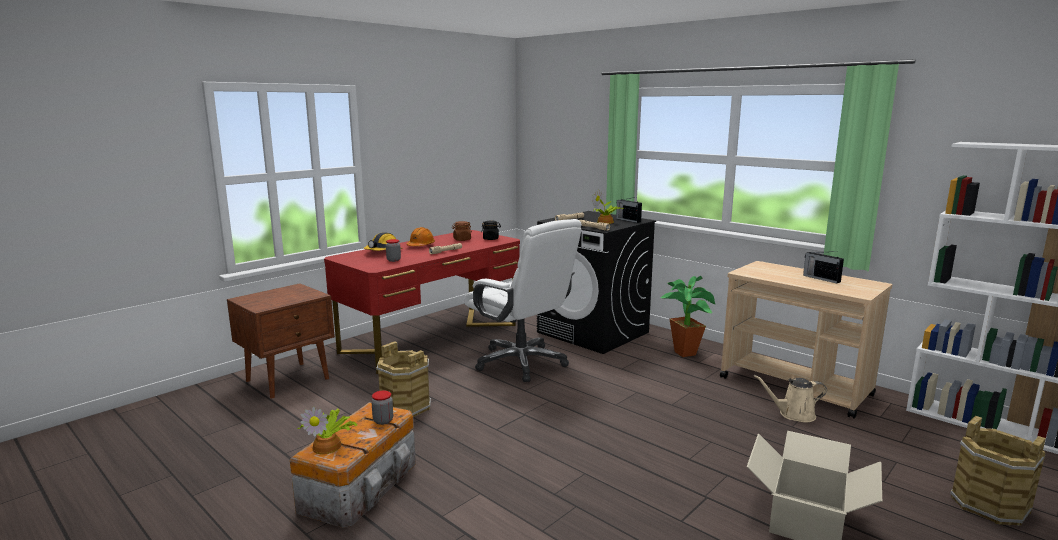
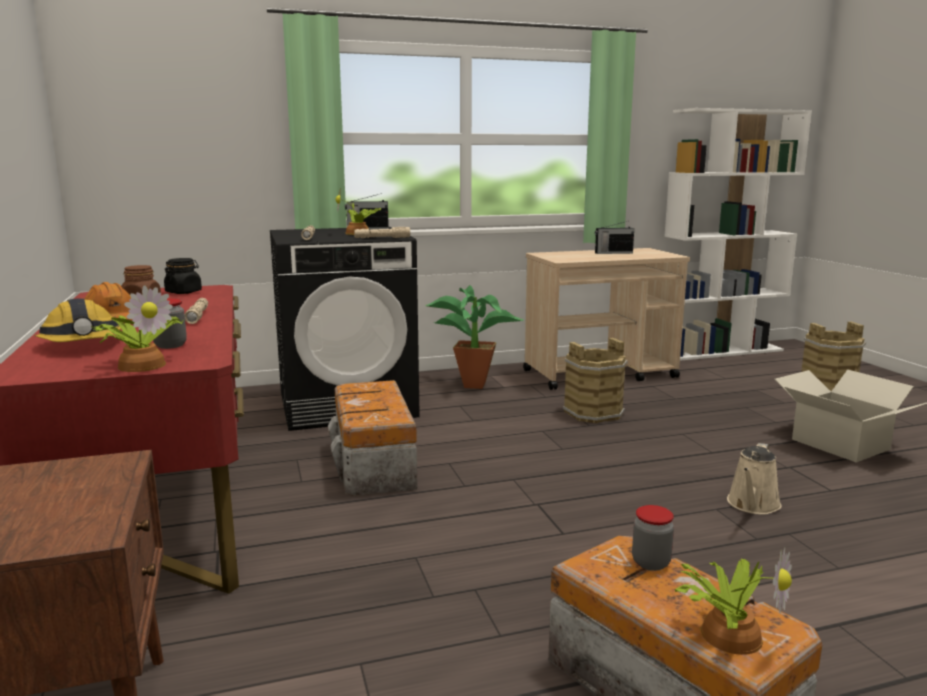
camera: 60 degrees left, 0 degrees up
(363, 264) = (142, 364): none -> potted plant
(405, 407) = (413, 592): brown bucket -> brown bucket (593, 413)
(522, 362) = (374, 465): white office chair -> storage box
(793, 414) = (653, 391): beige watering can -> beige watering can (752, 505)

